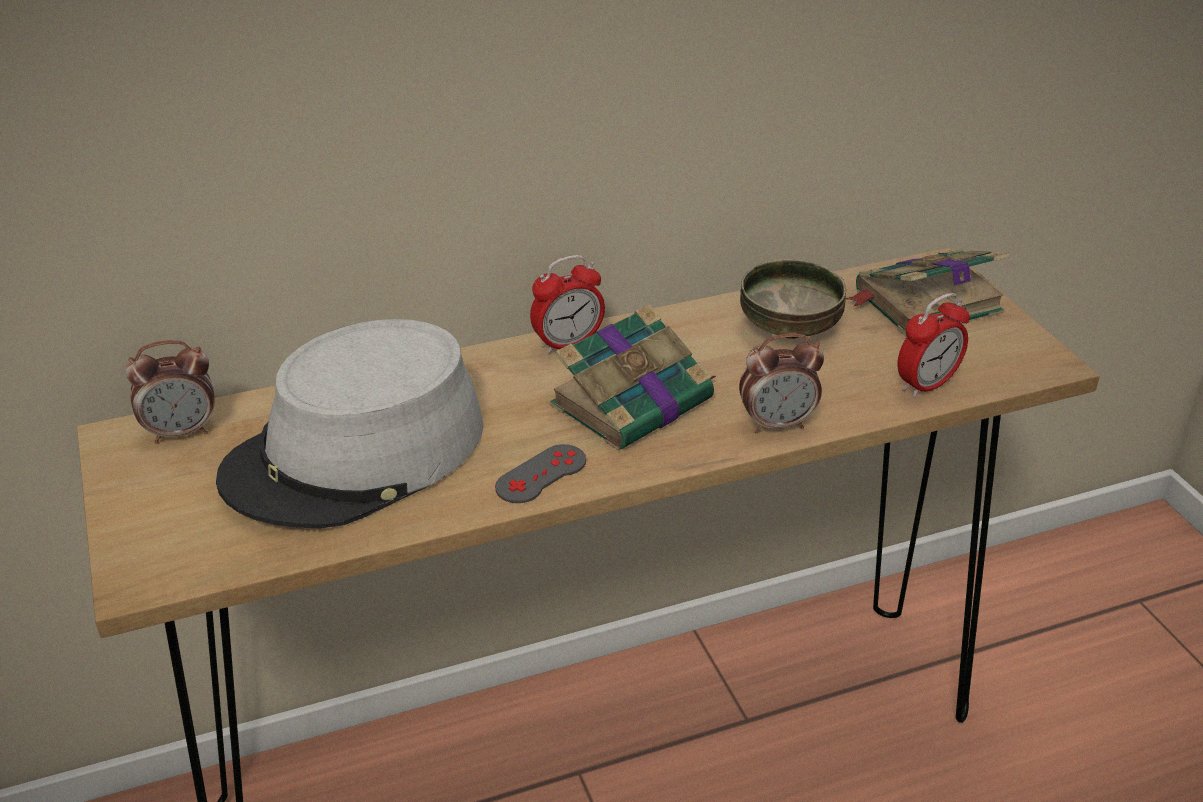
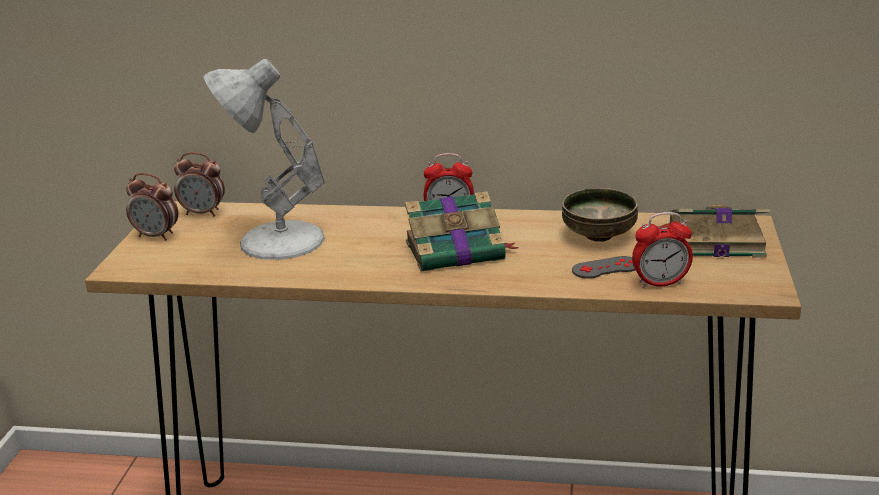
camera: 30 degrees right, 10 degrees down
(356, 454) = (277, 241): grey hat -> white table lamp
(541, 474) = (364, 272): grey game controller -> grey game controller (605, 268)
(777, 424) = (533, 281): alarm clock -> alarm clock (157, 236)

